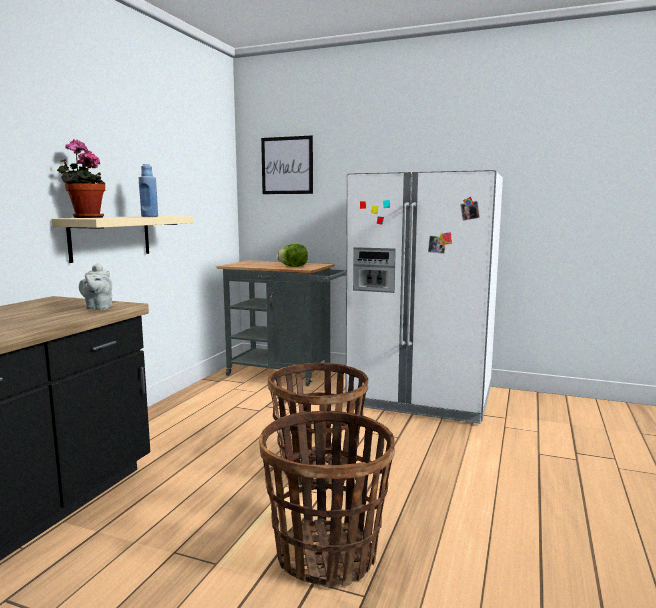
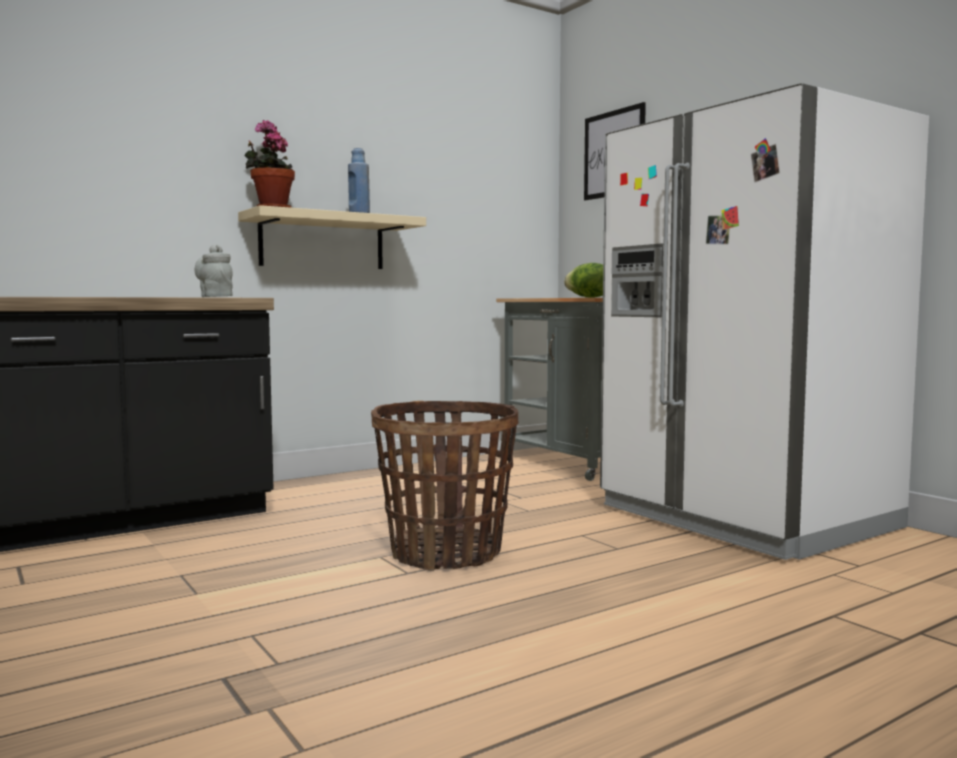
camera: 35 degrees right, 5 degrees down
(98, 308) = (215, 297): grey teapot -> grey teapot turned 120 degrees clockwise
(327, 555) = (307, 620): basket -> none

